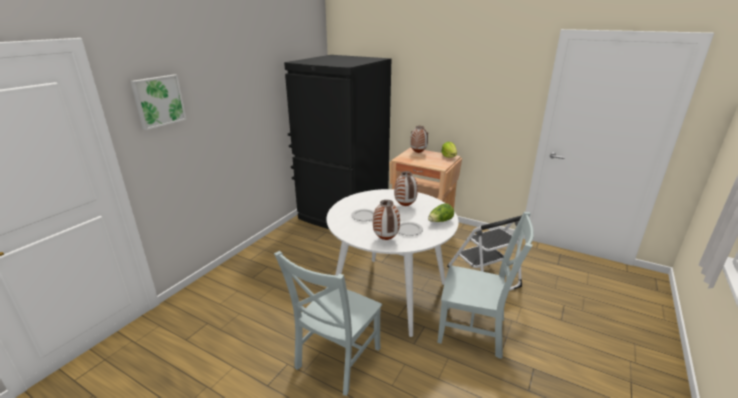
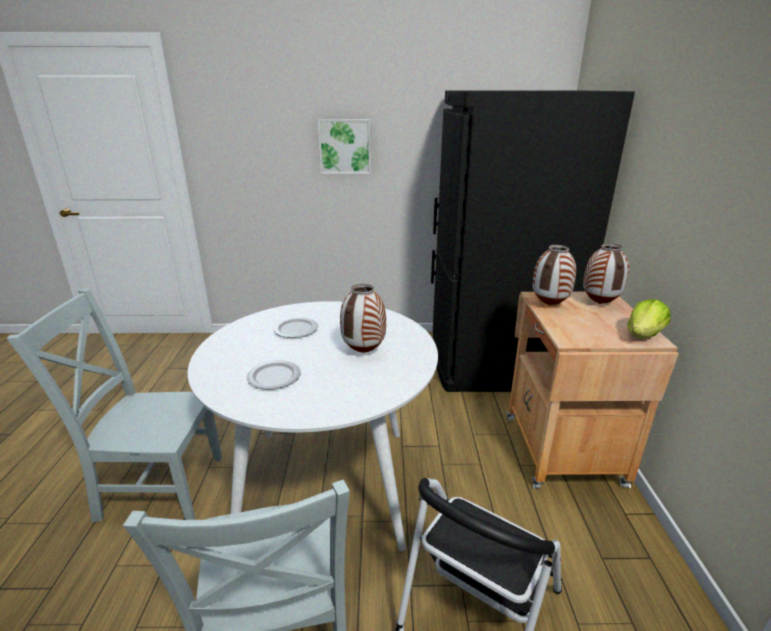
camera: 60 degrees right, 0 degrees up
(158, 101) = (236, 113): picture -> picture (345, 146)
(385, 239) = (227, 365): vase -> vase (549, 305)
(440, 221) = (331, 401): lettuce -> none

